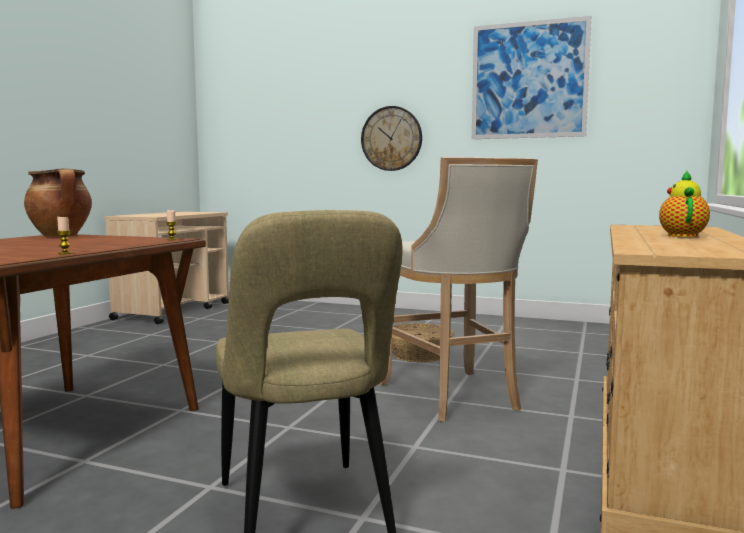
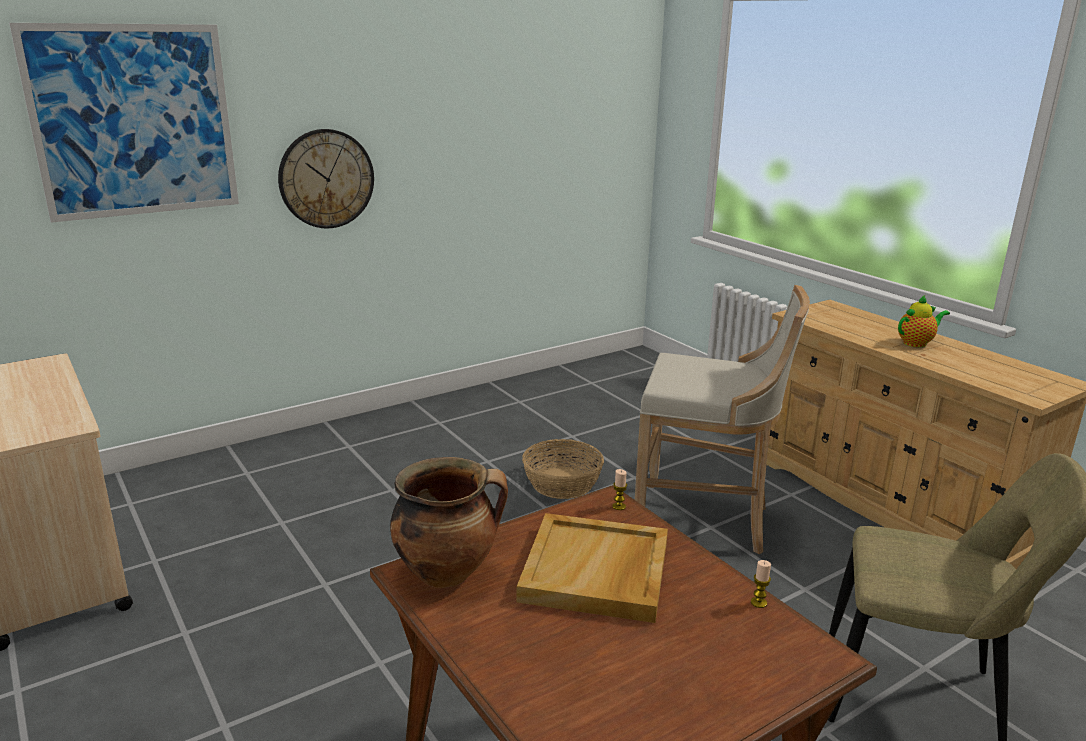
camera: 55 degrees left, 15 degrees up
(80, 242) = (596, 572): none -> beige tray
(529, 80) = (500, 93): picture -> picture (134, 121)
(682, 236) = (916, 343): teapot -> teapot turned 105 degrees clockwise

